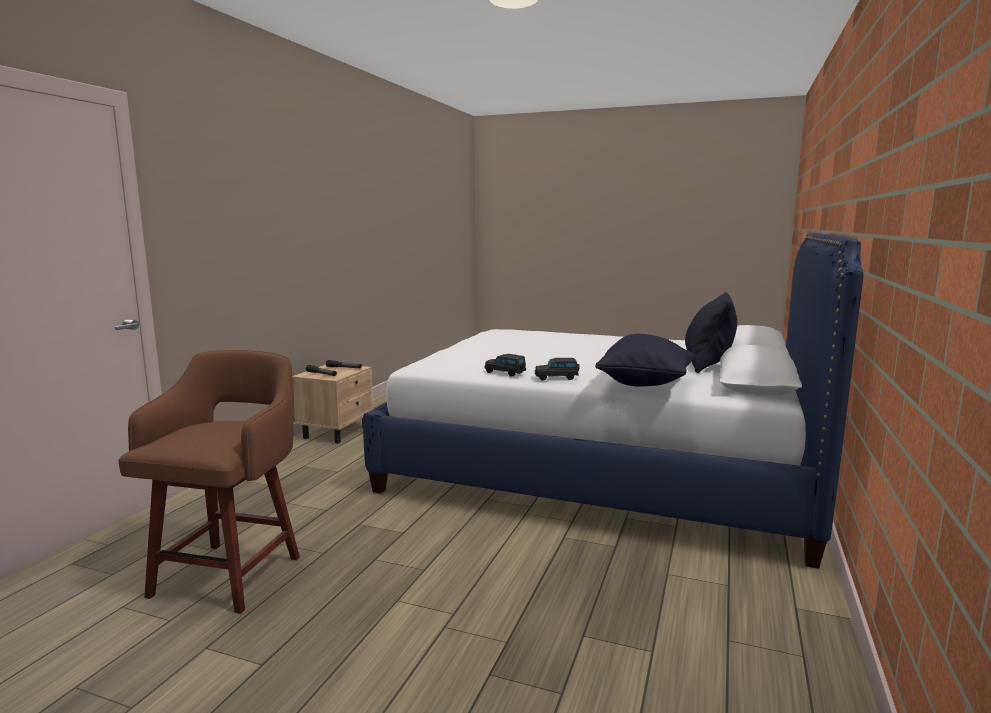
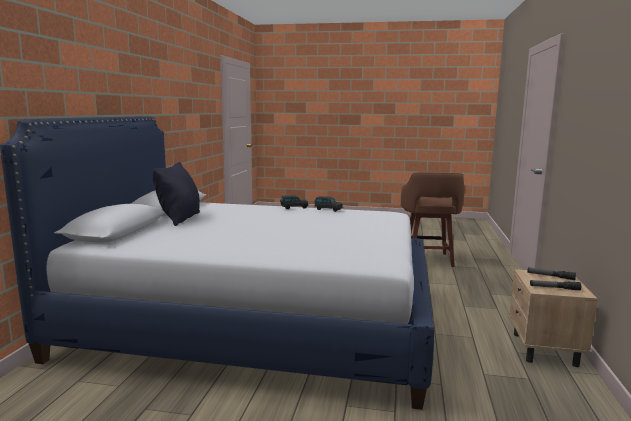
camera: 170 degrees right, 0 degrees up
(645, 384) = (241, 206): black pillow -> none

